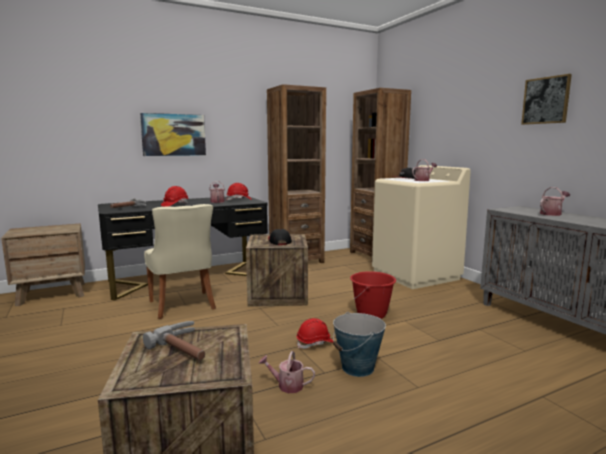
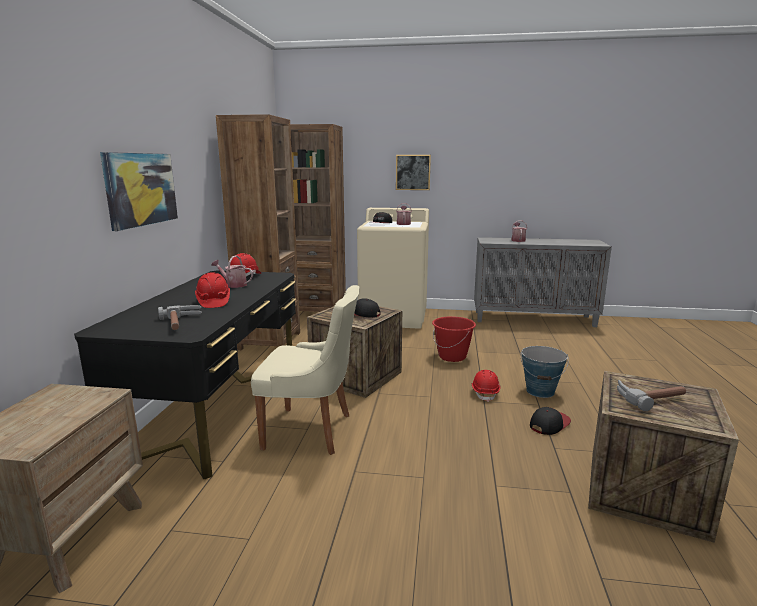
camera: 55 degrees left, 5 degrees up
(287, 385) = (549, 424): watering can -> cap
(546, 100) = (493, 152): picture -> picture (413, 172)

